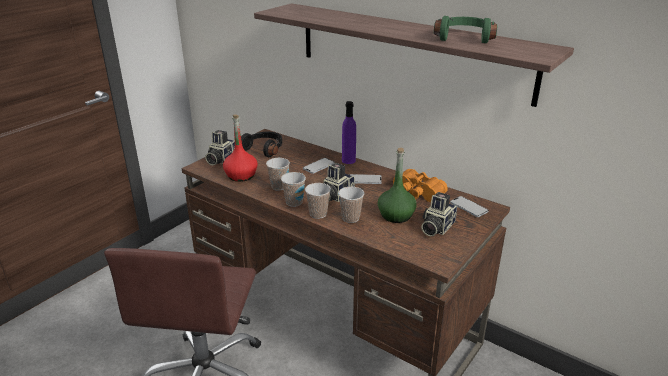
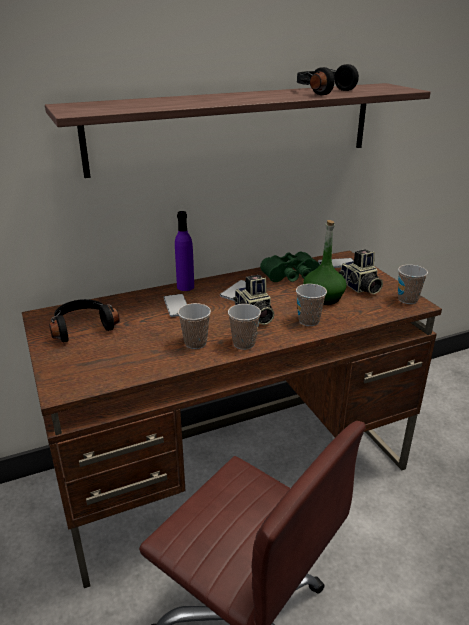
camera: 60 degrees left, 0 degrees up
(220, 159) = (65, 367): camera -> none
(241, 175) = (134, 362): red bottle -> none
(318, 214) = (284, 336): cup -> cup (407, 299)
(416, 193) = (292, 277): orange binoculars -> green binoculars
(464, 38) = (322, 91): green headphones -> black headphones

